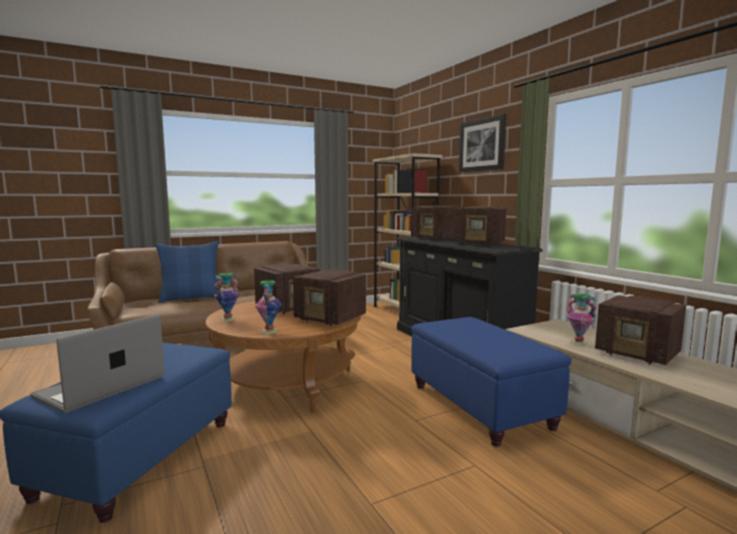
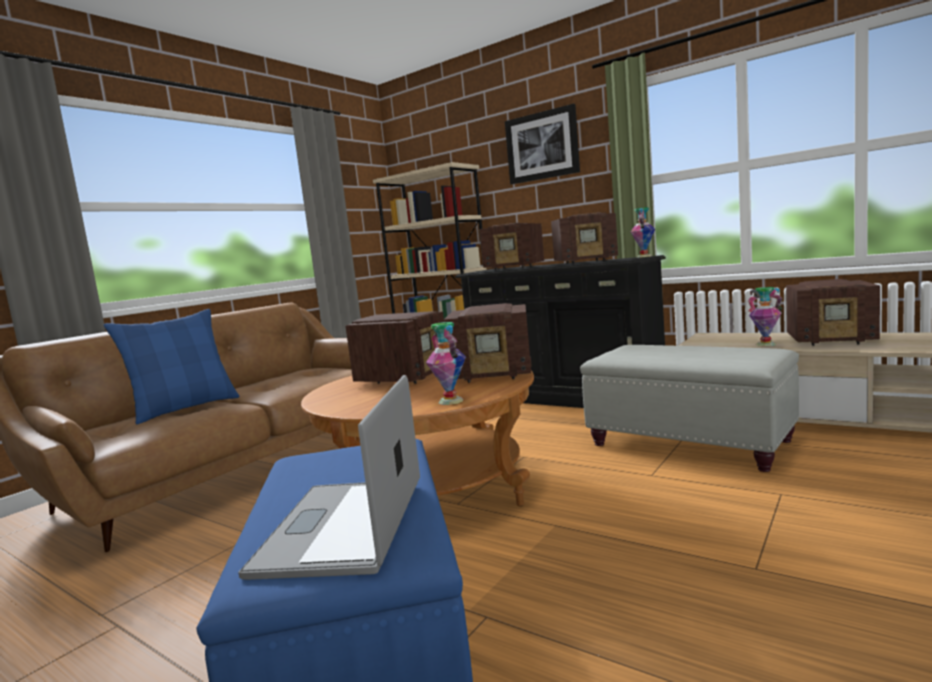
camera: 25 degrees left, 0 degrees up
(228, 319) = (350, 405): vase -> vase (644, 256)
(479, 405) = (687, 442): blue ottoman -> grey ottoman

